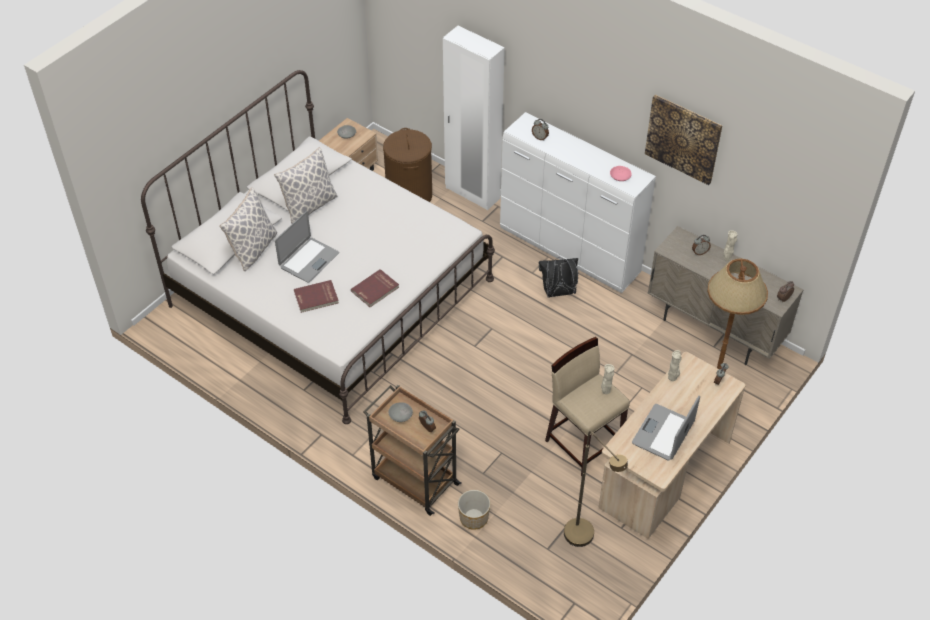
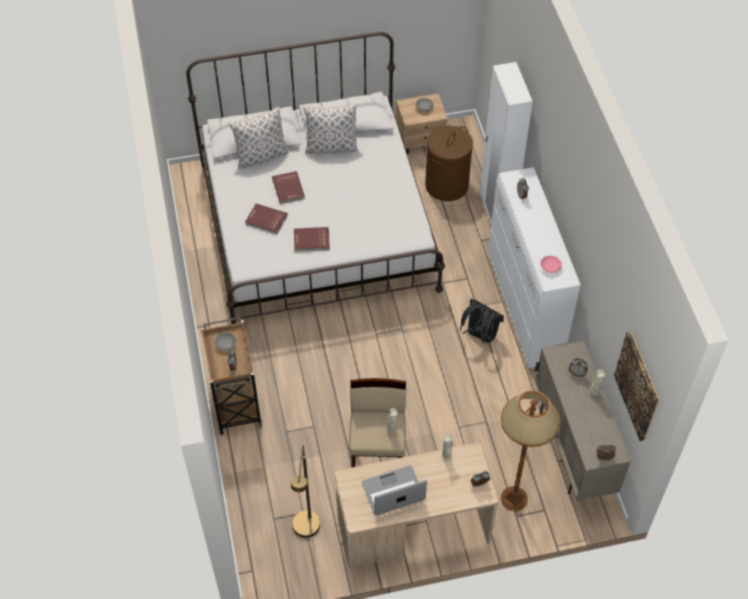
camera: 40 degrees right, 5 degrees up
(308, 260) = (289, 188): laptop -> red book
(473, 518) = (247, 459): planter -> none
(683, 139) = (599, 265): picture -> picture (637, 386)

